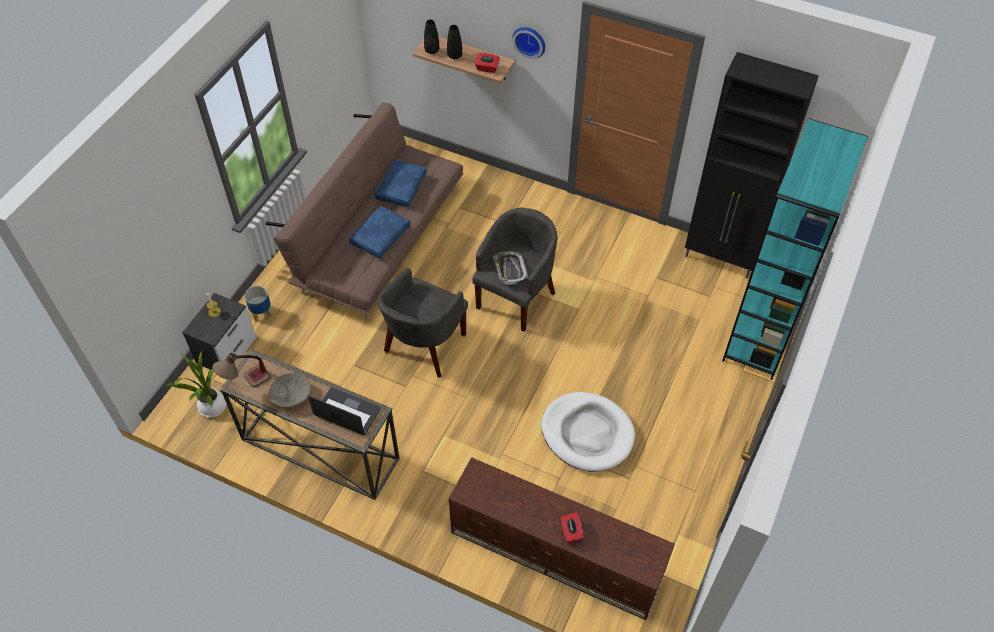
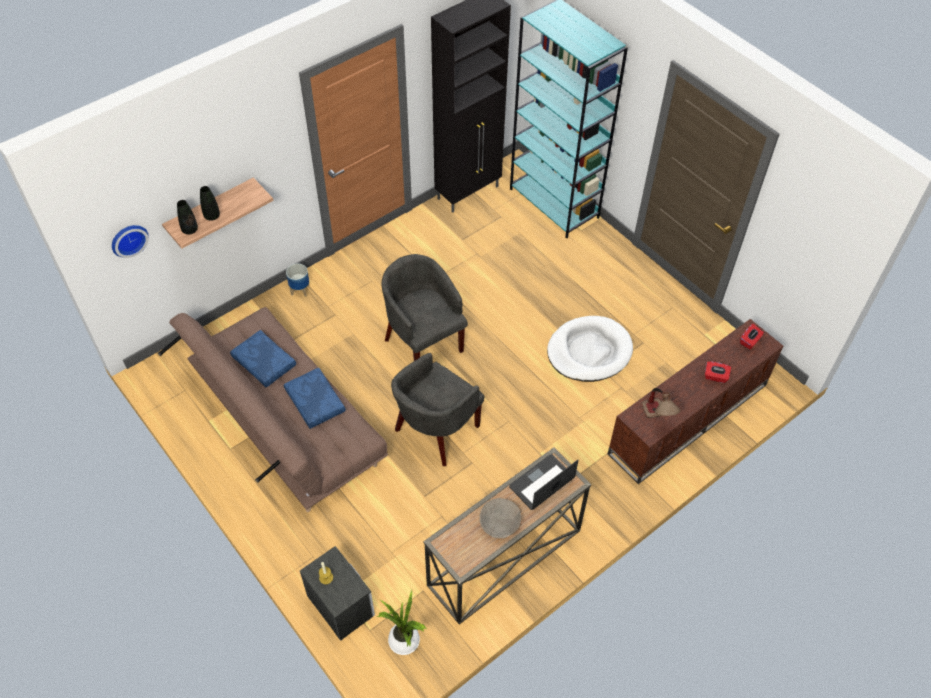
camera: 65 degrees left, 0 degrees up
(246, 383) = (464, 558): table lamp -> table lamp (657, 419)
(261, 312) = (311, 557): planter -> planter (299, 290)
(424, 346) = (436, 431): grey armchair -> grey armchair turned 75 degrees clockwise
(487, 68) = (249, 200): red tissue box -> red tissue box (749, 341)
(510, 269) = (429, 315): tray -> none
(530, 40) = (262, 147): wall clock -> wall clock (128, 239)

